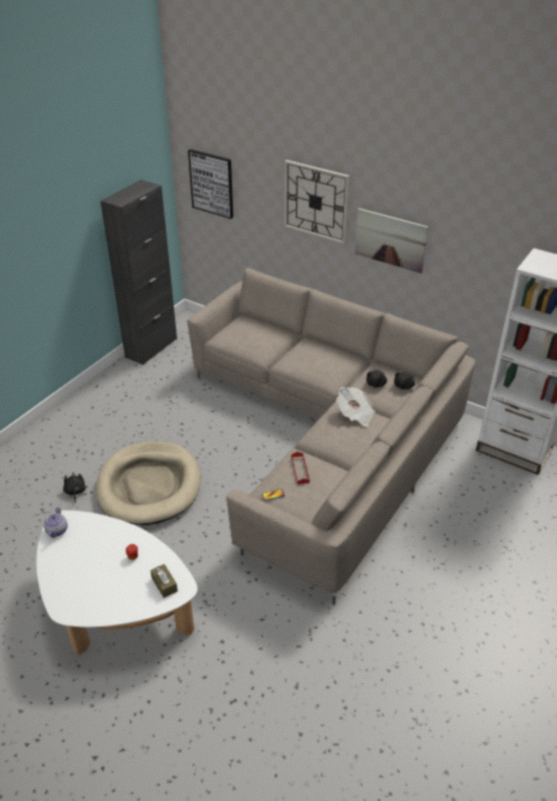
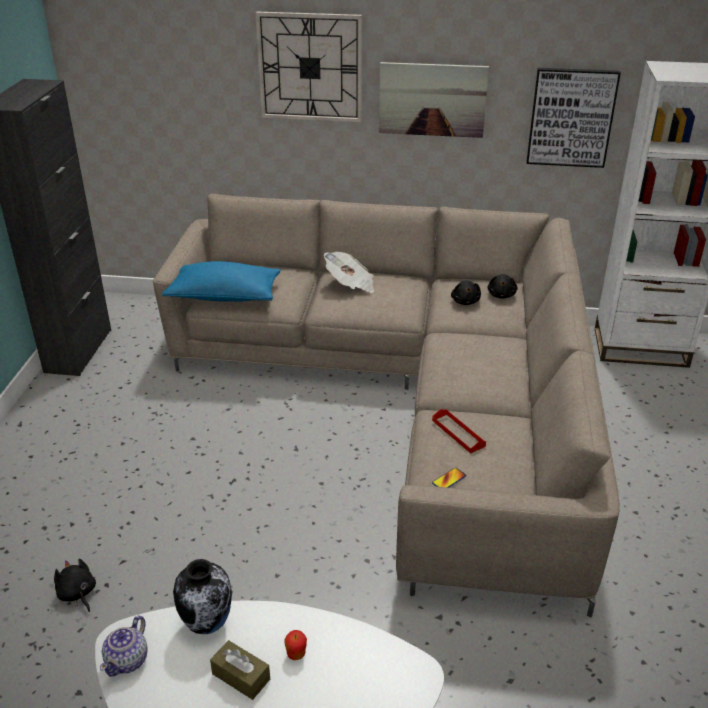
camera: 25 degrees left, 5 degrees down
(57, 530) = (128, 660): teapot -> teapot turned 45 degrees clockwise
(102, 527) = (208, 624): none -> vase
(149, 486) = (200, 543): beige dog bed -> none
(164, 584) = (382, 679): brown tissue box -> brown tissue box (241, 676)
(212, 183) = (130, 76): picture -> picture (571, 117)
(230, 339) = (224, 296): none -> blue pillow
(355, 414) = (471, 343): newspaper -> newspaper (350, 284)

